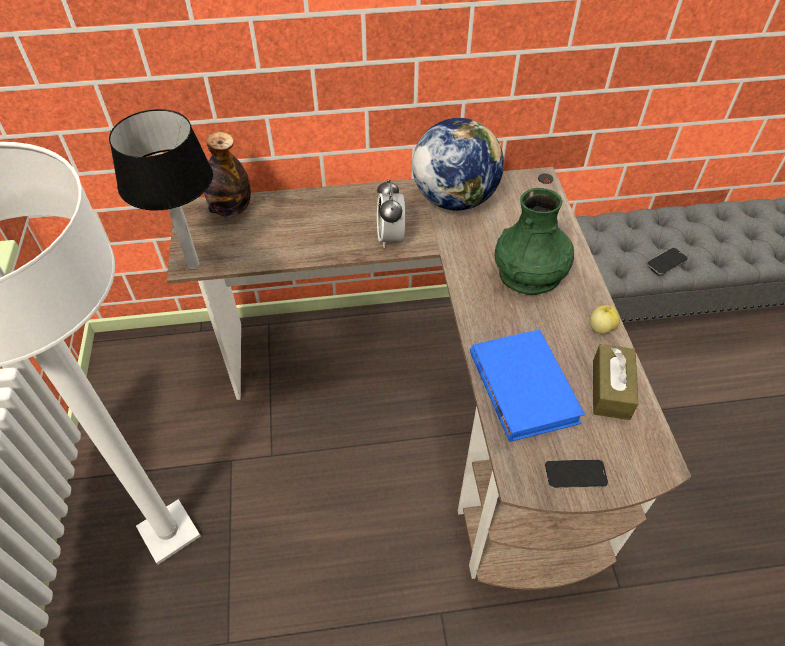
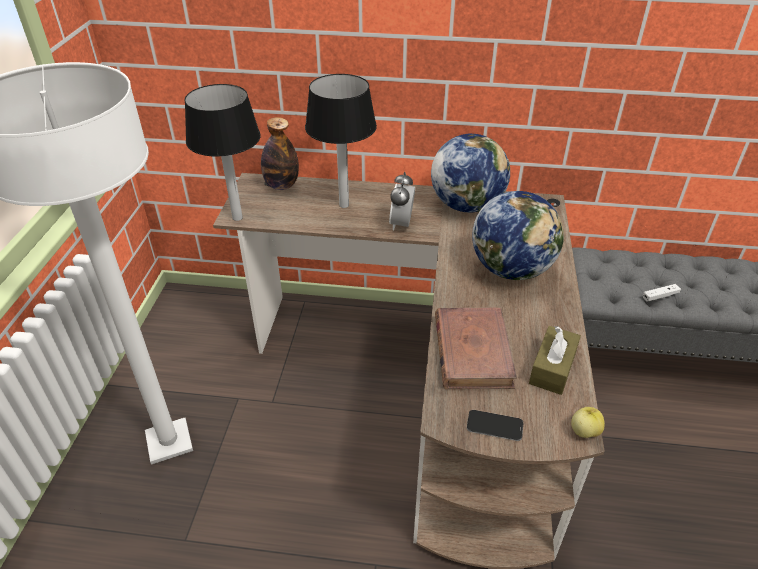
camera: 15 degrees right, 10 degrees down
(316, 223) = (344, 204): none -> table lamp
(523, 387) = (472, 351): blue book -> brown book
(530, 274) = (511, 269): green vase -> globe
(600, 328) = (561, 320): apple -> apple (584, 431)
(667, 262) = (660, 296): phone -> white game controller

